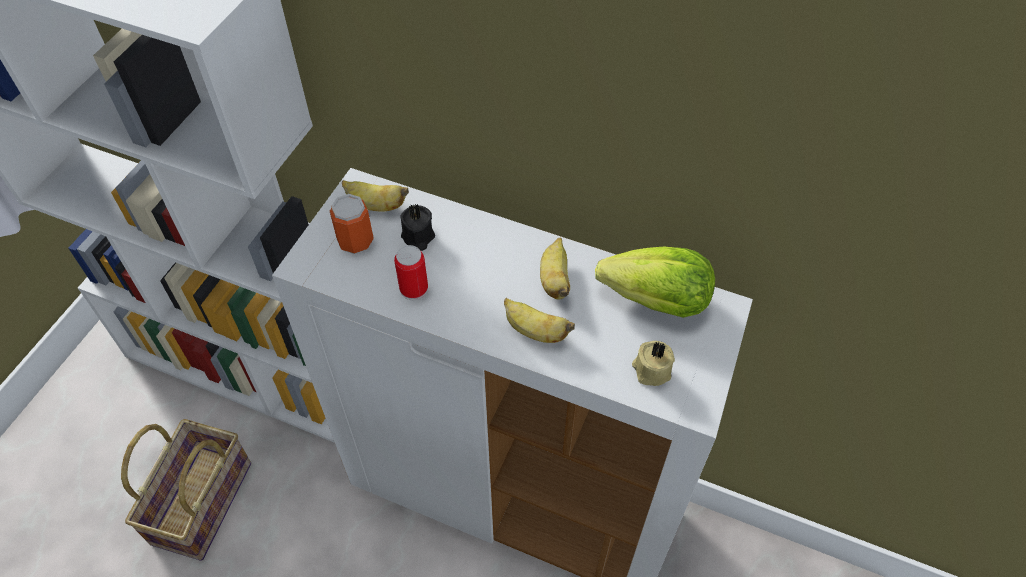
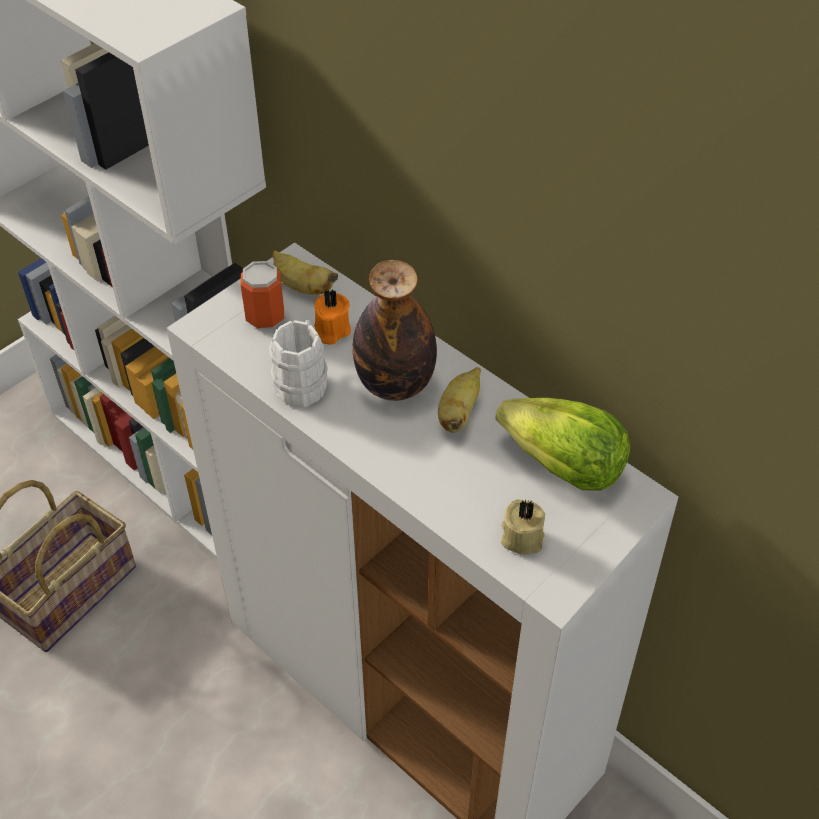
camera: 20 degrees right, 5 degrees down
(414, 289) = (303, 381): can -> white mug
(417, 238) = (331, 330): black candle -> orange candle
(492, 270) = (395, 384): none -> bottle
(535, 331) = (411, 459): banana -> none

